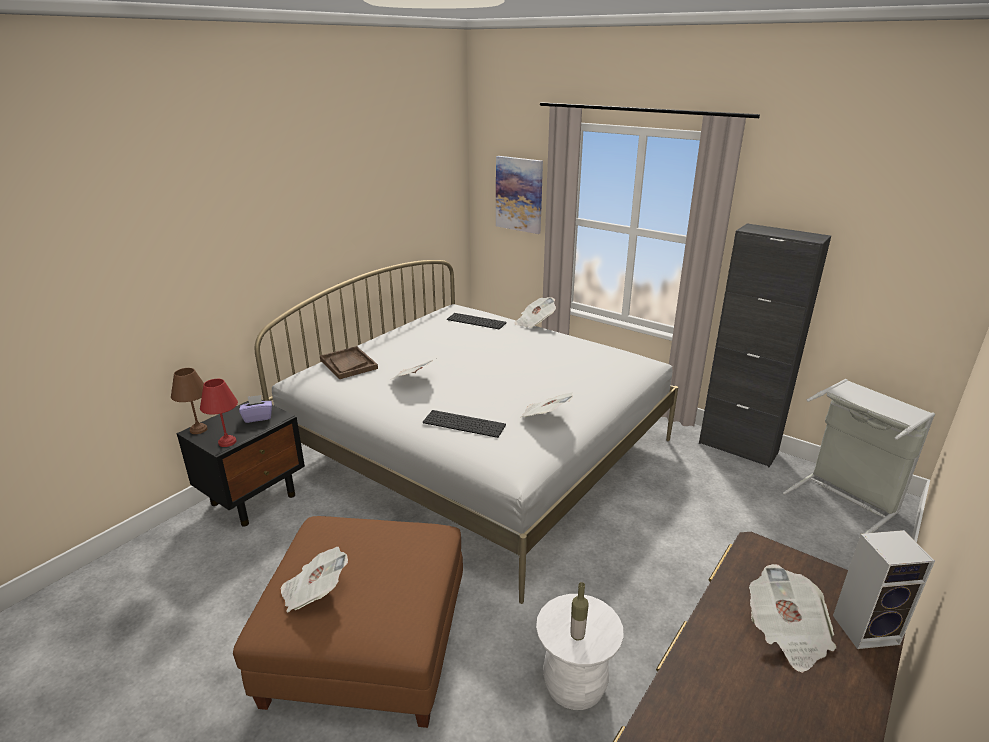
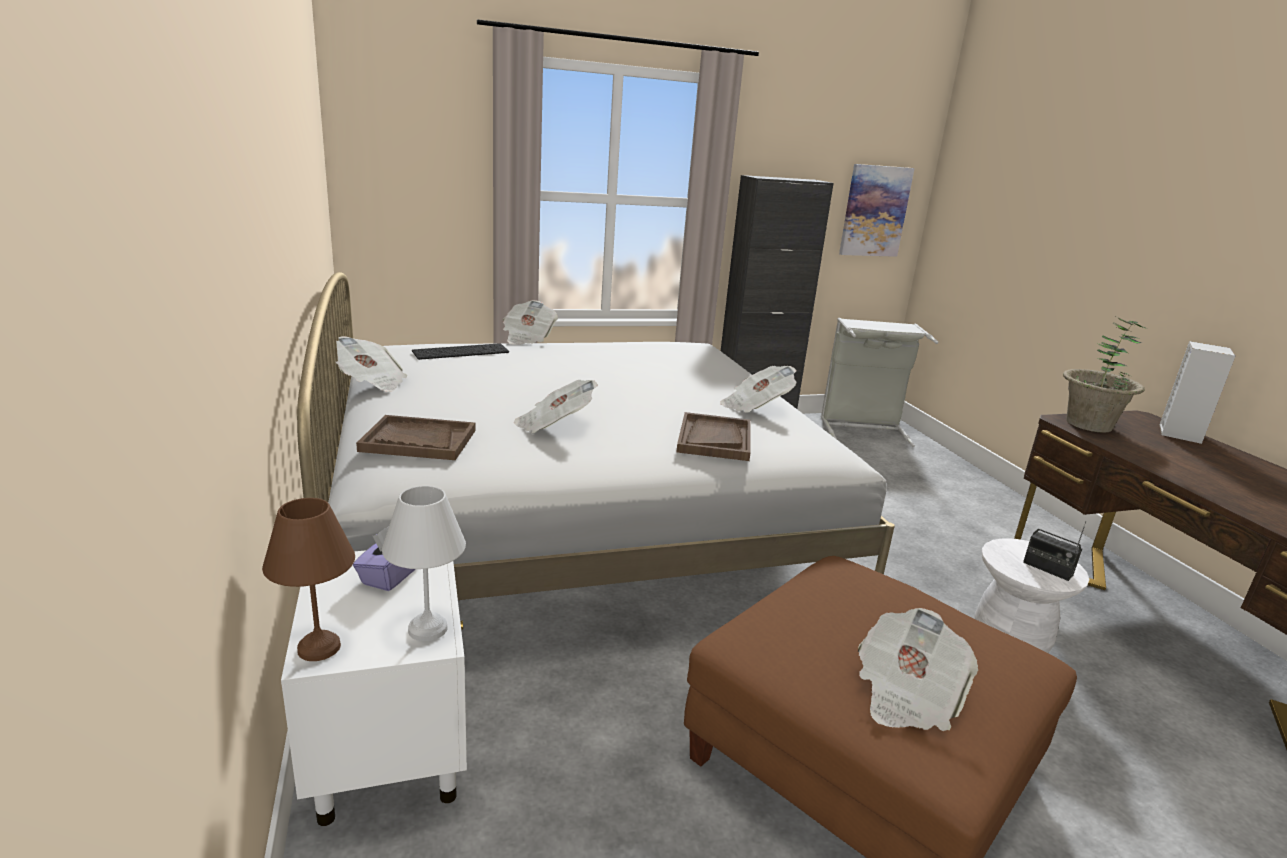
camera: 55 degrees left, 5 degrees down
(227, 442) = (429, 630): red table lamp -> white table lamp
(254, 499) = (389, 758): black nightstand -> white nightstand
(465, 423) = (714, 439): keyboard -> brown tray
(519, 194) = (430, 163): picture -> picture (874, 211)
(577, 635) = (1047, 569): bottle -> radio
(773, 563) = (1089, 424): none -> potted plant
(787, 634) = (1181, 453): newspaper -> newspaper (371, 382)

